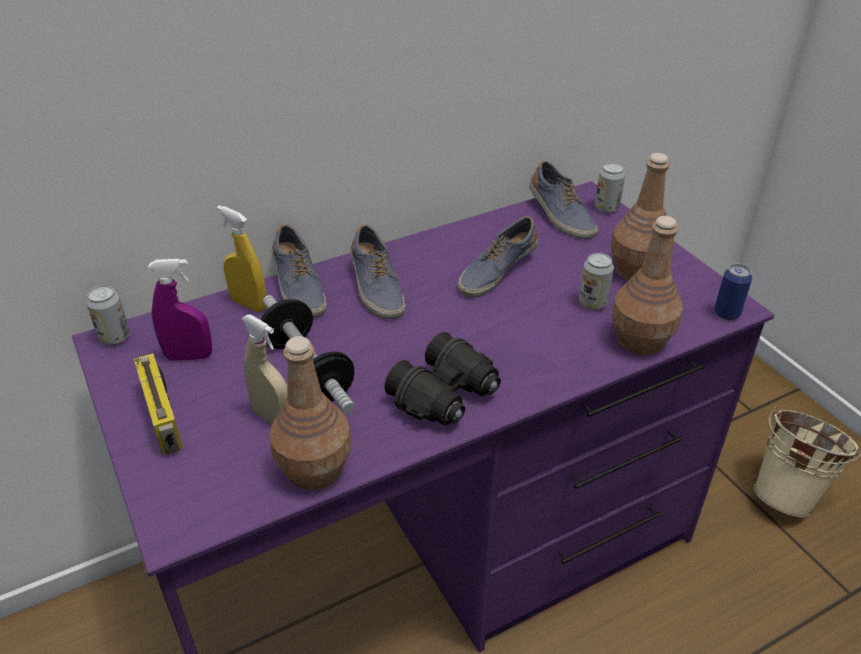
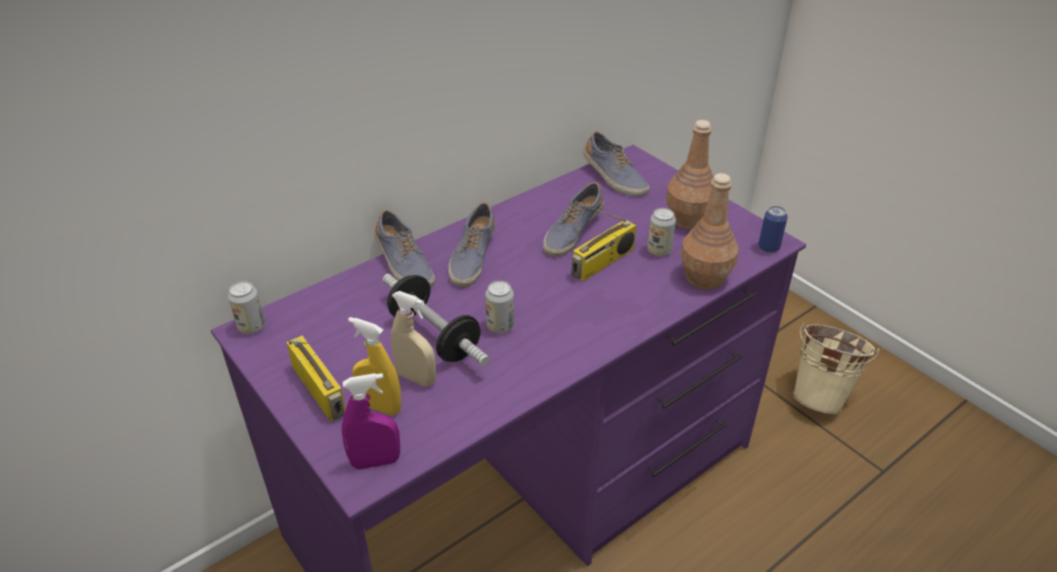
camera: 10 degrees left, 0 degrees up
(189, 356) = (325, 335): purple spray bottle -> purple spray bottle (375, 462)
(249, 304) = (364, 284): yellow spray bottle -> yellow spray bottle (380, 407)
(315, 468) = (465, 414): brown bottle -> none
(375, 288) = (472, 258): shoe -> shoe turned 45 degrees clockwise
(446, 396) = (558, 342): black binoculars -> none
(523, 310) = (603, 263): none -> radio
(606, 208) = (651, 167): can -> can (500, 326)

